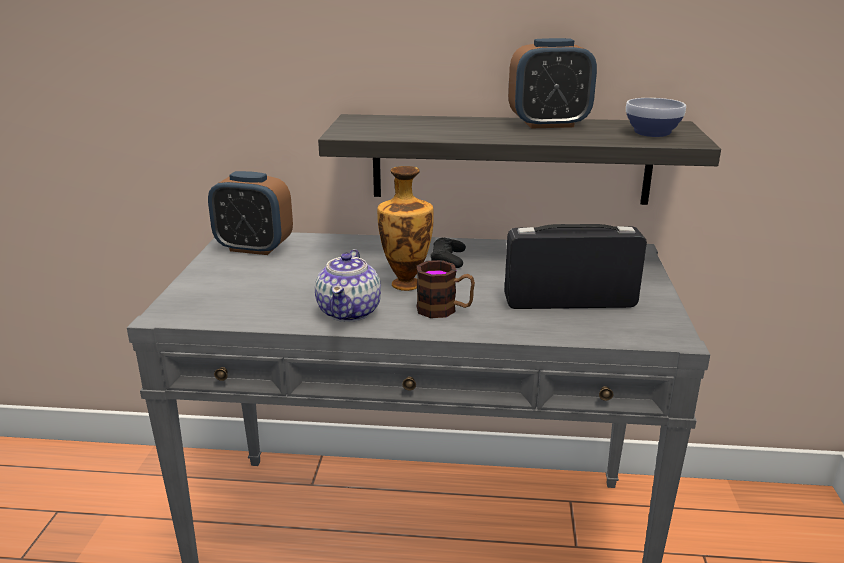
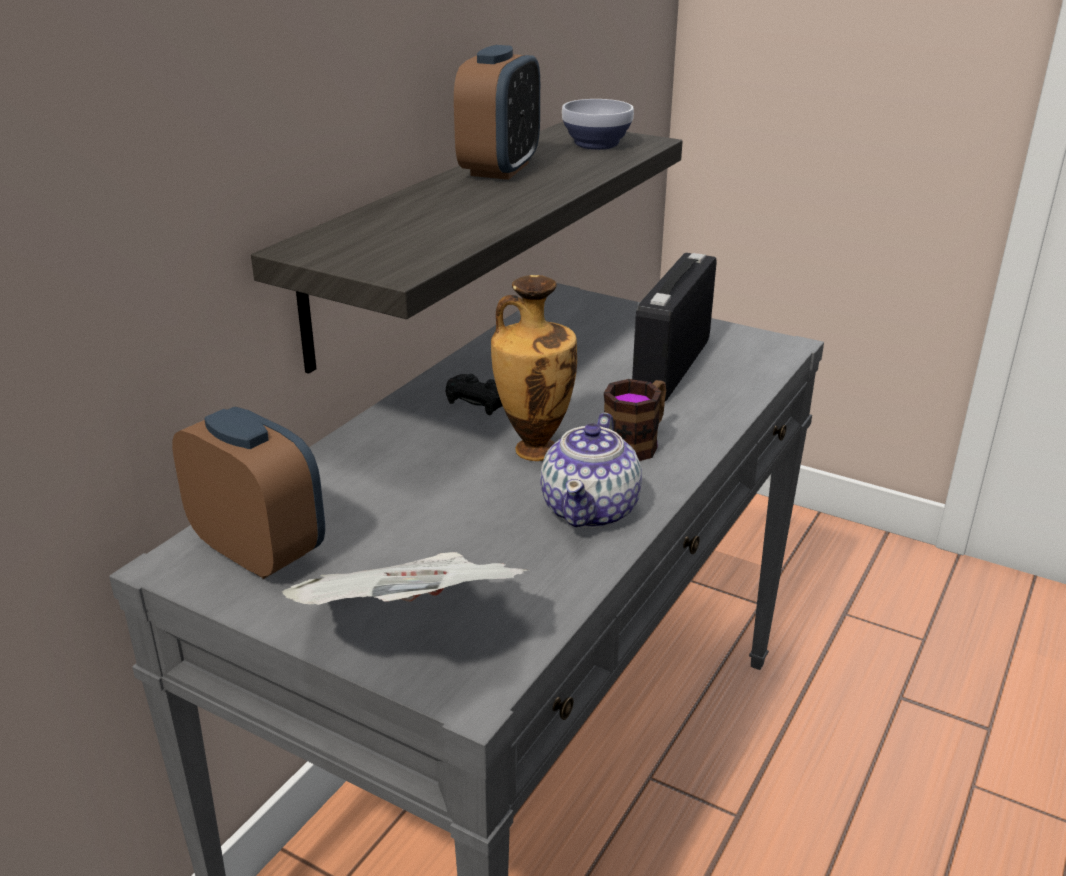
camera: 65 degrees left, 5 degrees up
(209, 292) = (413, 627): none -> newspaper
(254, 248) = (259, 551): alarm clock -> alarm clock turned 90 degrees counterclockwise
(350, 311) = (591, 509): teapot -> teapot turned 75 degrees clockwise

